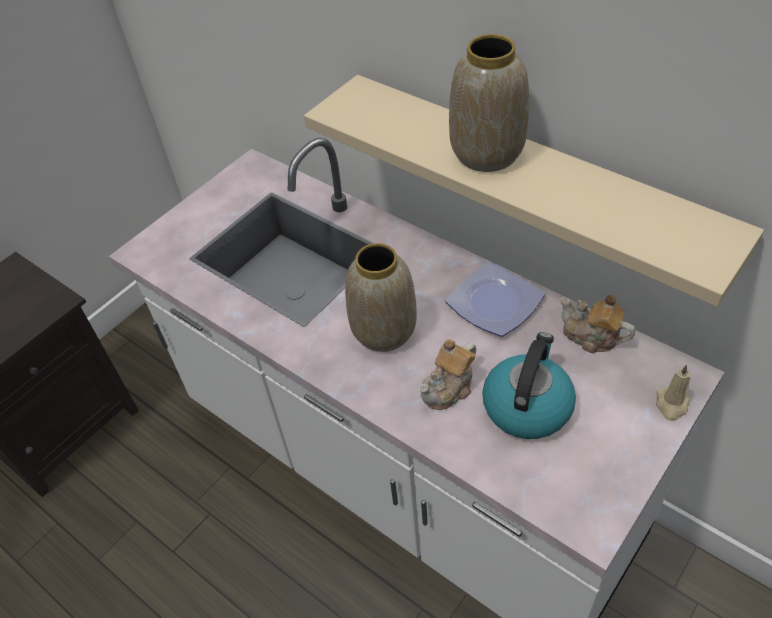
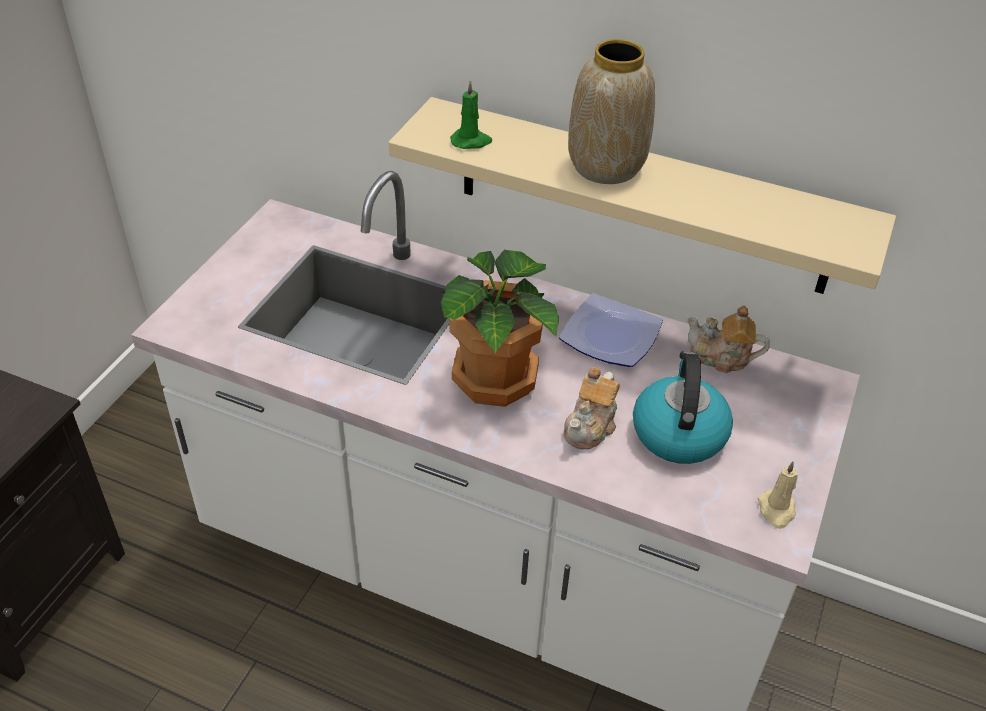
camera: 20 degrees left, 5 degrees down
(374, 120) = (471, 141): none -> green candle
(383, 331) = (498, 378): vase -> potted plant
(671, 404) = (820, 411): beige candle -> beige candle (776, 510)

